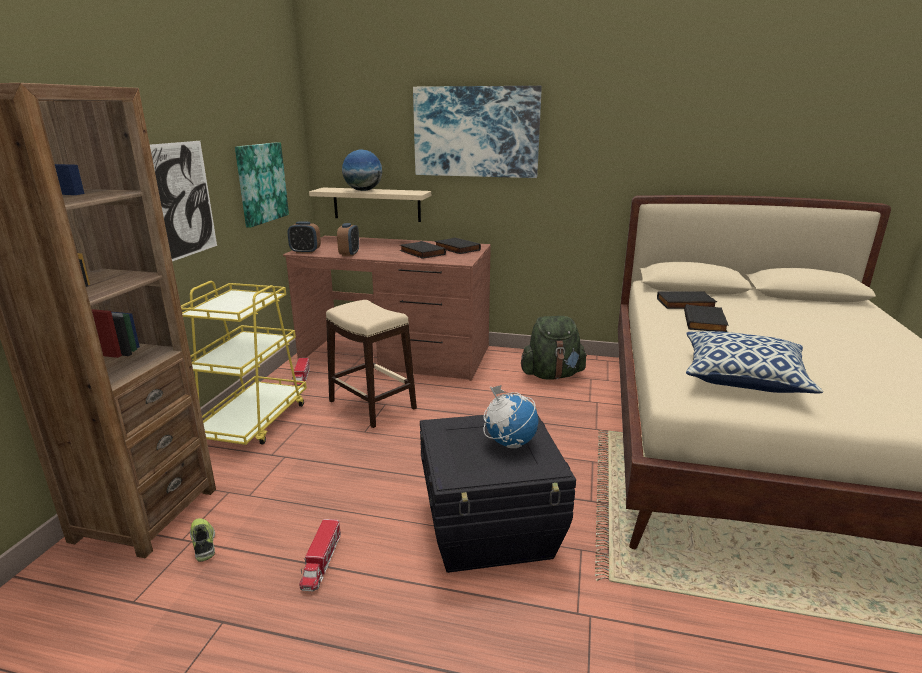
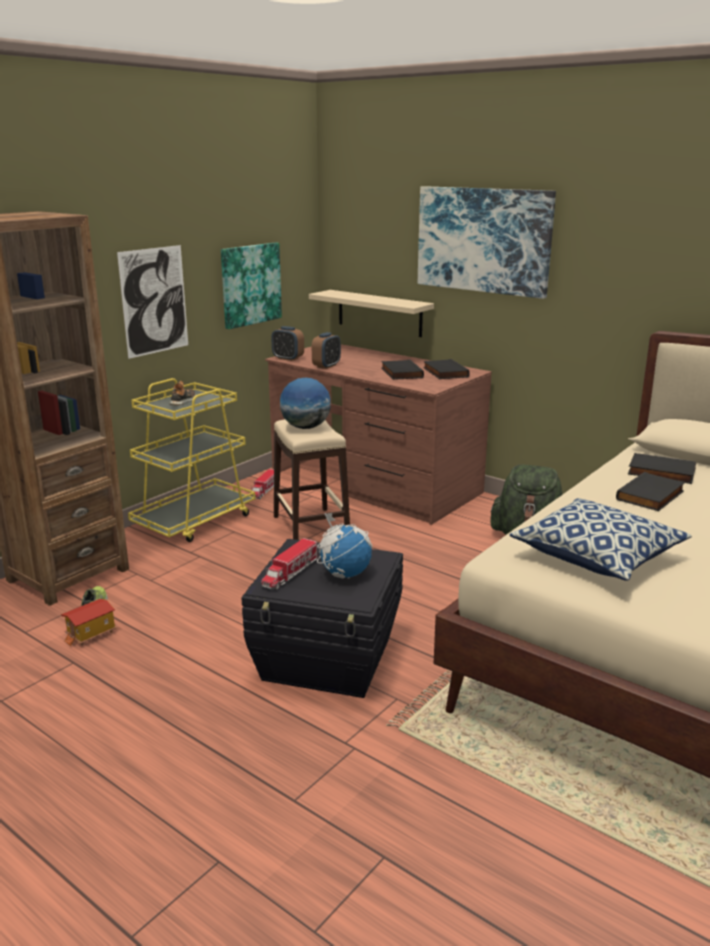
camera: 25 degrees right, 0 degrees up
(222, 578) = (91, 634): none -> toy house
(231, 302) = (183, 401): none -> shoe
(321, 562) = (169, 644): toy truck -> toy truck (290, 573)
(363, 190) = (362, 297): globe -> globe (306, 427)

